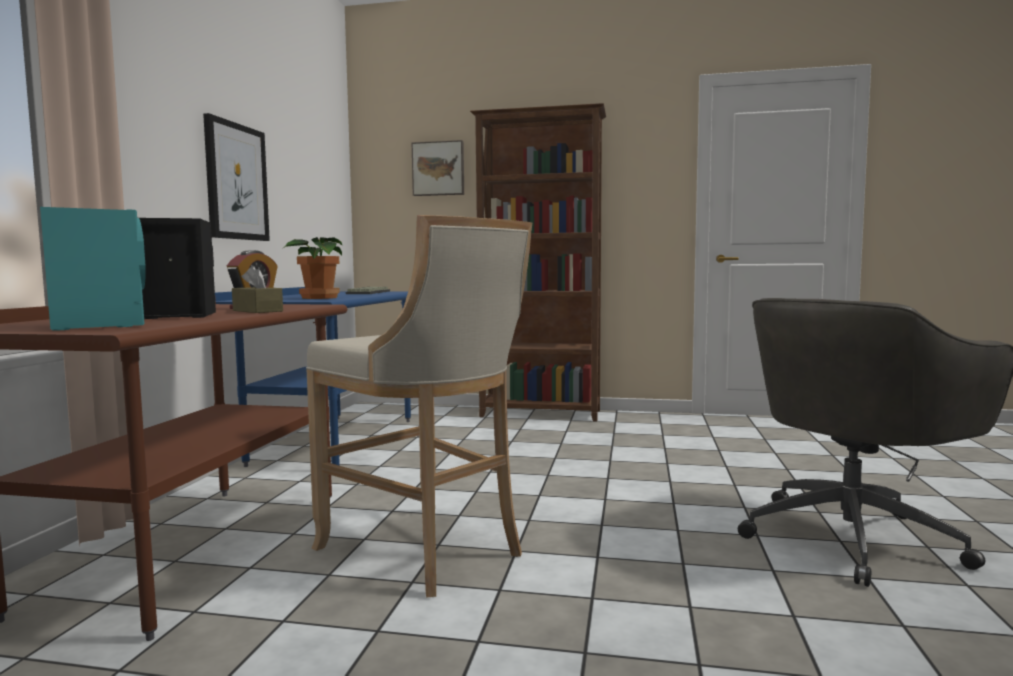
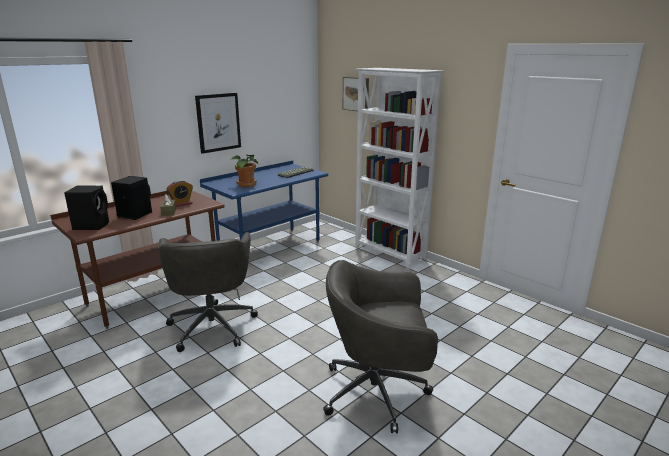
camera: 35 degrees right, 15 degrees up
(98, 325) = (92, 225): turquoise speaker -> black speaker
(427, 551) = (212, 325): beige stool -> grey office chair
(541, 414) = (390, 254): brown bookcase -> white bookcase

